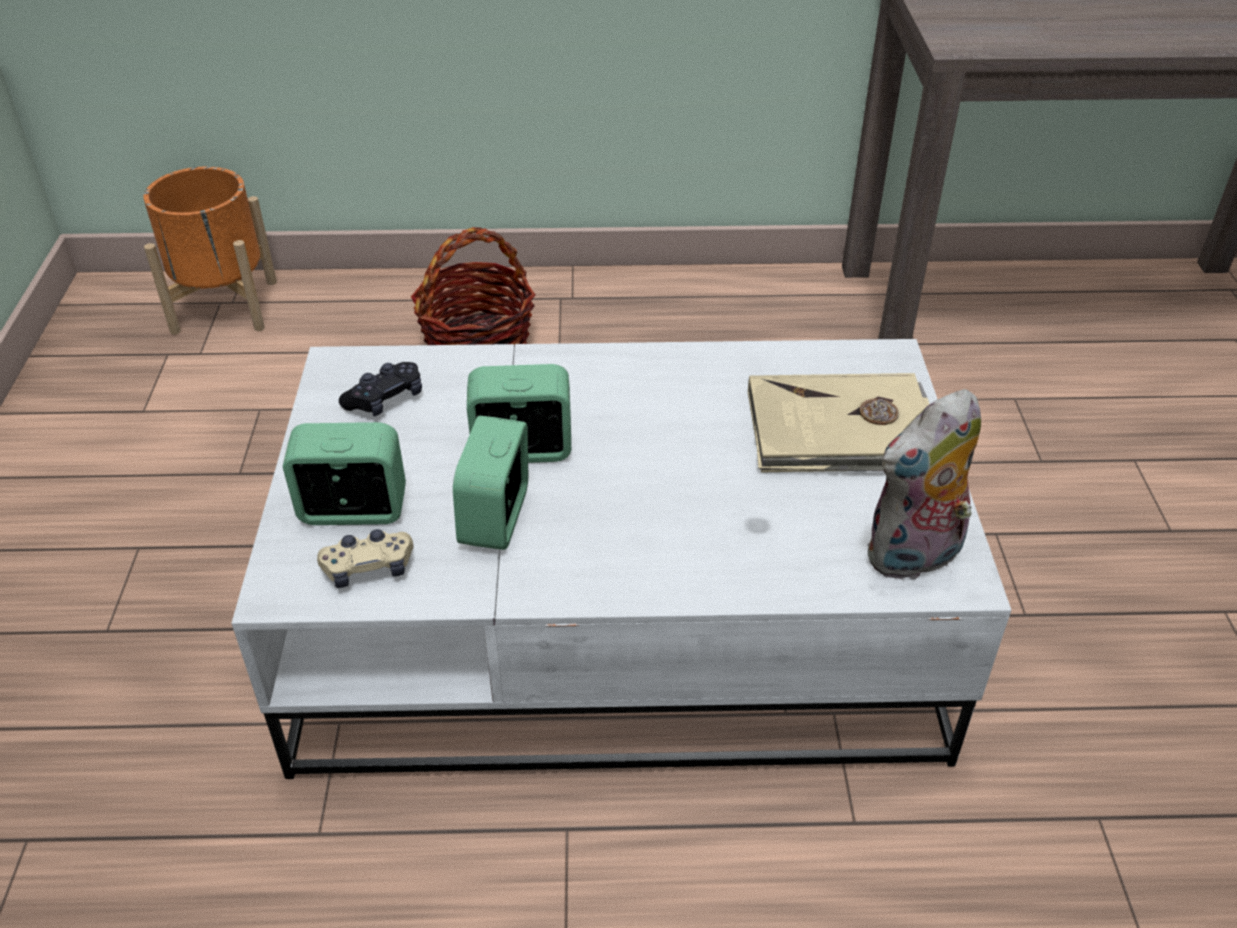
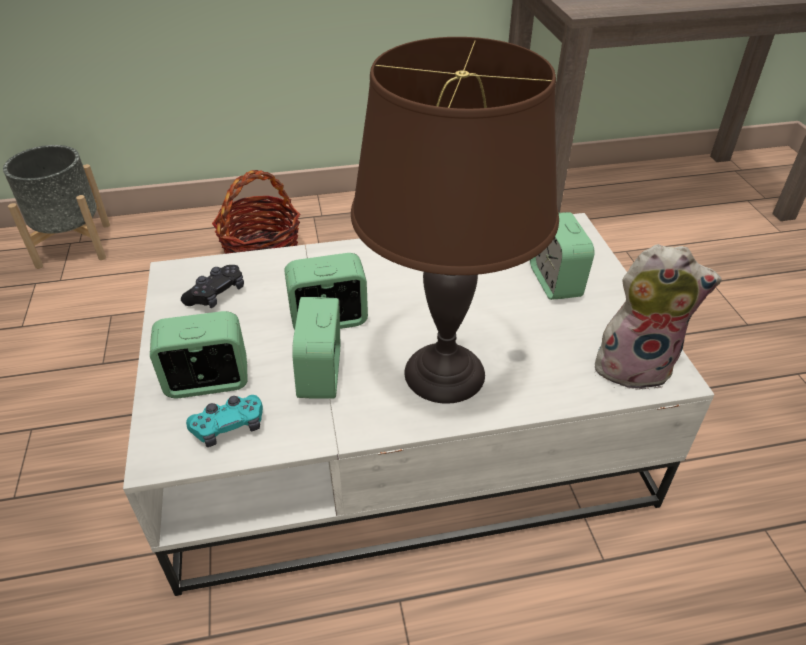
camera: 10 degrees left, 0 degrees up
(224, 306) = (73, 245): orange planter -> grey planter
(368, 568) = (229, 427): beige game controller -> turquoise game controller
(653, 536) = (444, 373): none -> brown table lamp
(841, 432) = (555, 281): beige book -> alarm clock
(914, 558) = (635, 365): plush toy -> plush toy turned 135 degrees counterclockwise

